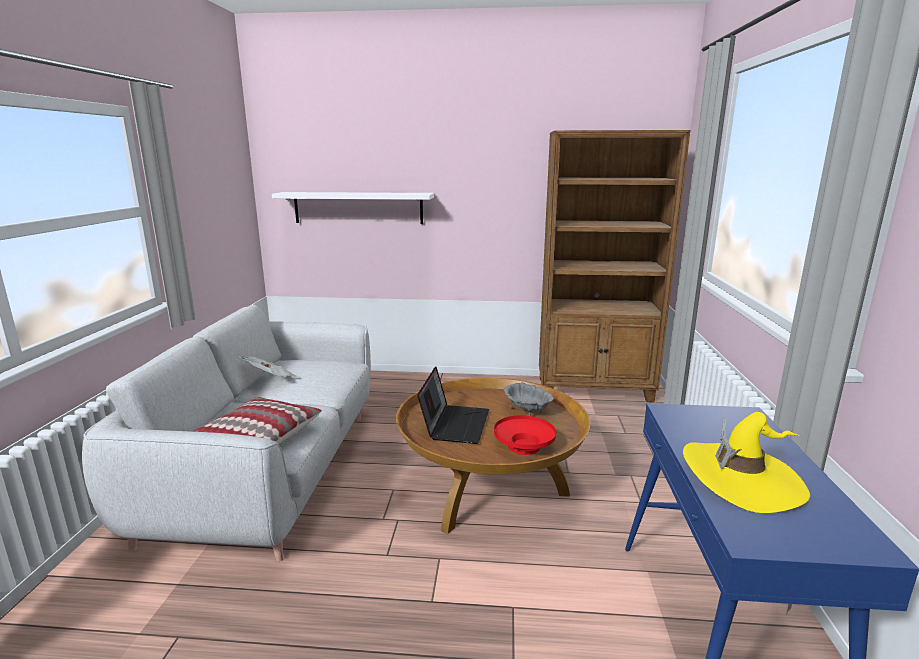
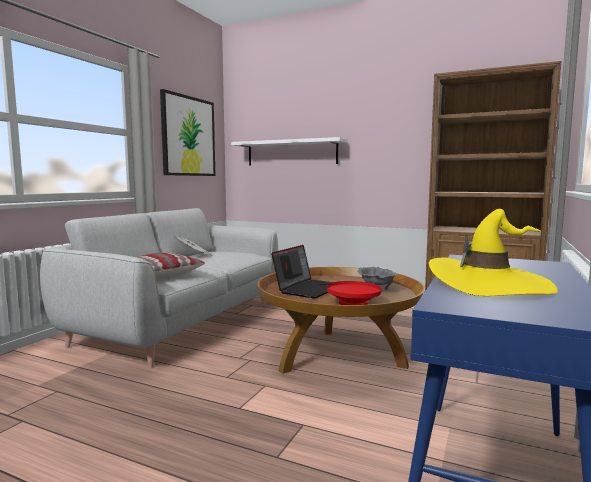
camera: 20 degrees right, 10 degrees down
(214, 193) = (188, 136): none -> picture

